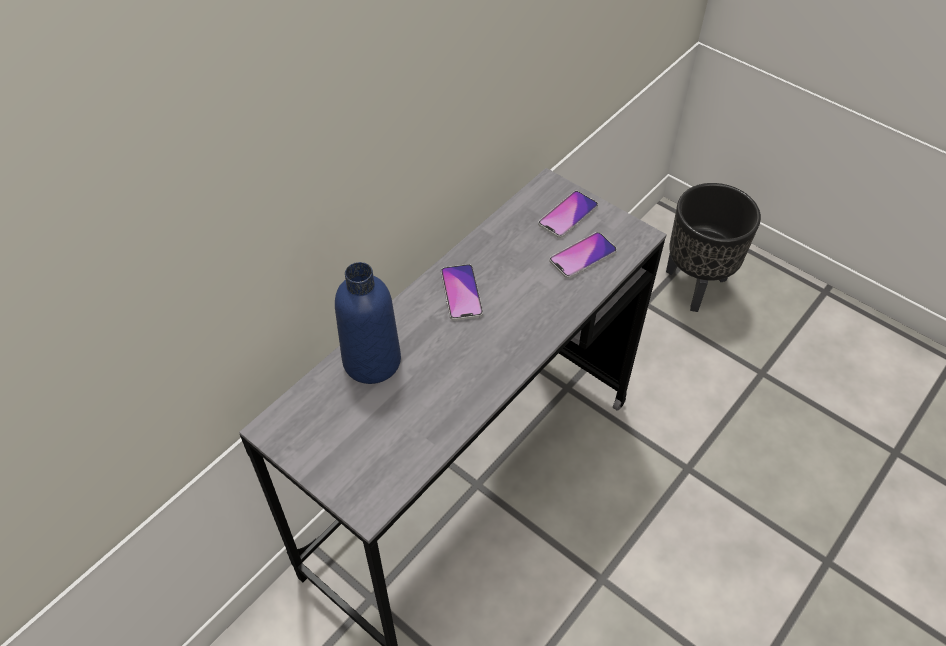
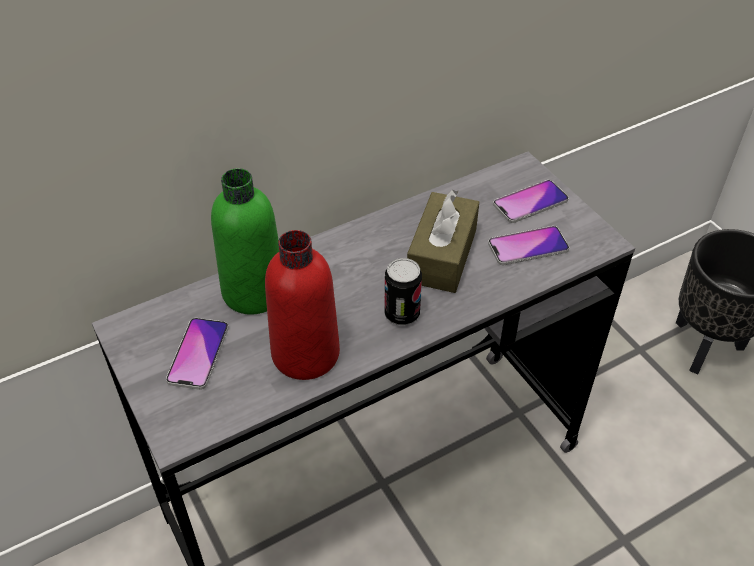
camera: 20 degrees right, 5 degrees down
(372, 361) = (254, 292): blue bottle -> green bottle
(443, 403) = (305, 354): none -> red bottle
(461, 293) = (378, 250): phone -> phone (198, 354)
(507, 345) = (402, 314): none -> can
(516, 283) = (442, 255): none -> brown tissue box

